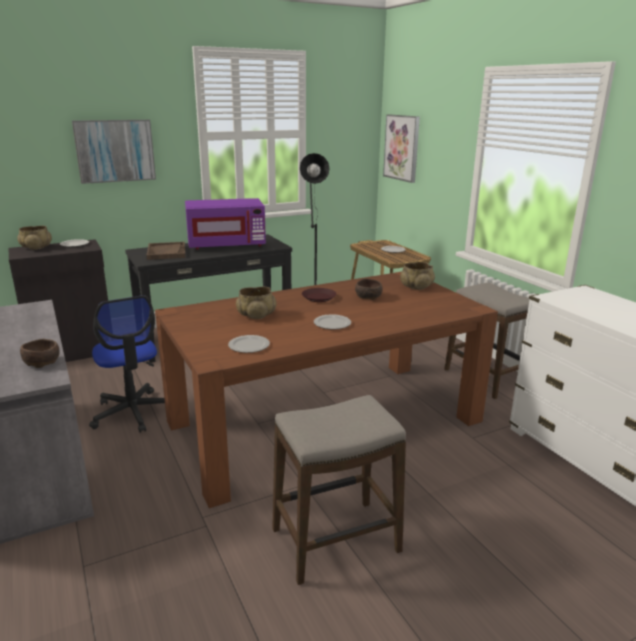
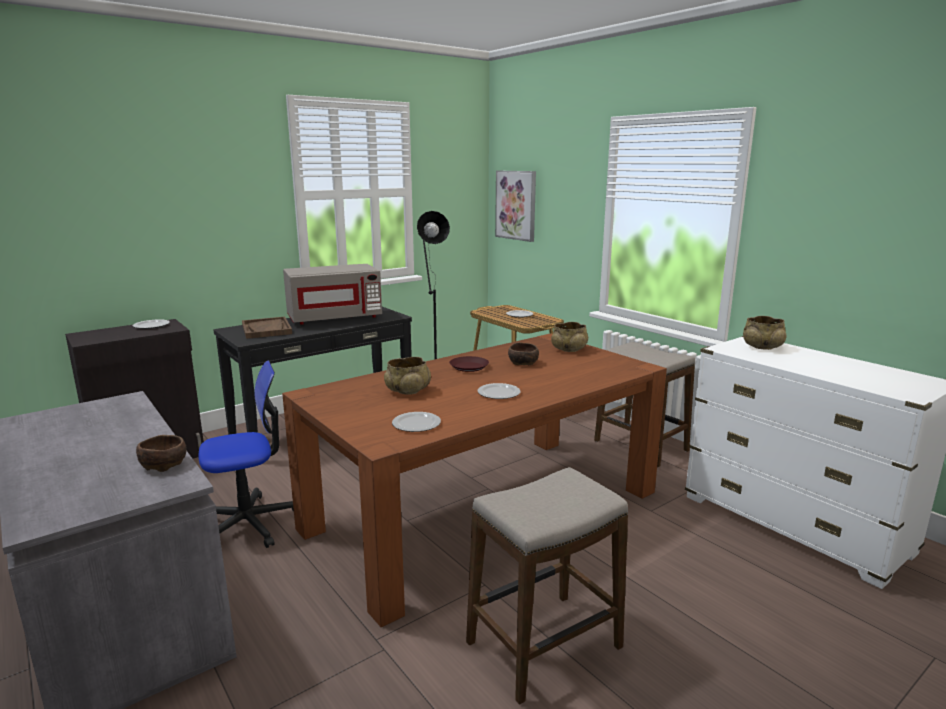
camera: 10 degrees left, 5 degrees down
(36, 248) = (103, 332): beige bowl -> beige bowl (761, 347)
(115, 151) = (198, 213): picture -> none
(133, 412) = (250, 523): office chair -> office chair turned 75 degrees counterclockwise
(226, 245) = (335, 318): purple microwave -> grey microwave

